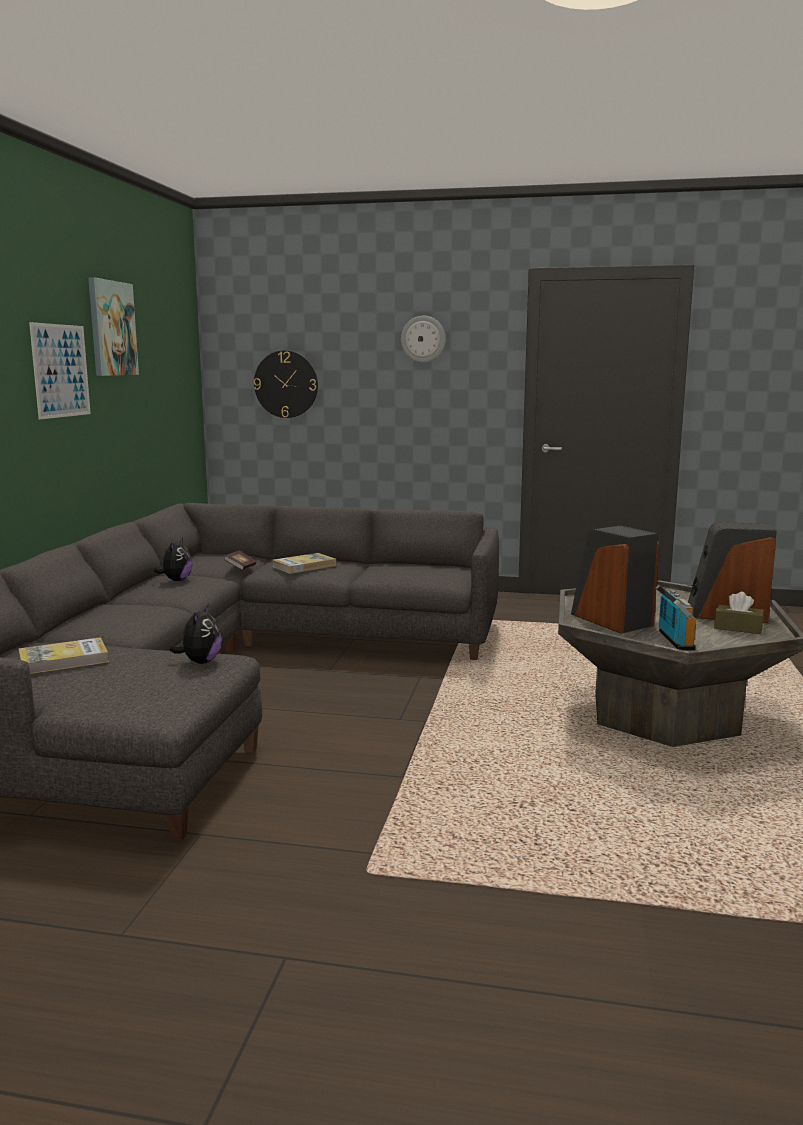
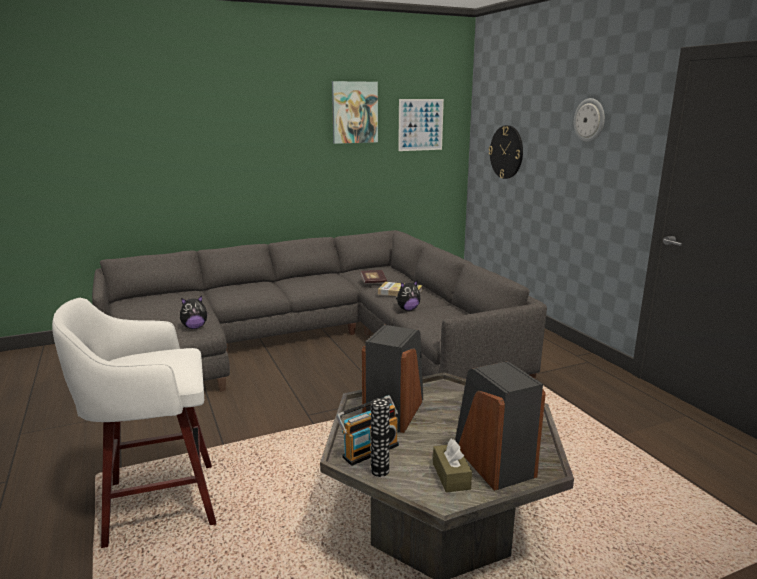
camera: 55 degrees right, 5 degrees up
(61, 371) = (296, 141): picture -> picture (420, 125)
(64, 660) = (164, 304): book -> none
(176, 580) = (323, 279): plush toy -> plush toy (407, 309)
(492, 839) = (156, 504): none -> white stool
(712, 644) = (380, 471): none -> vase

